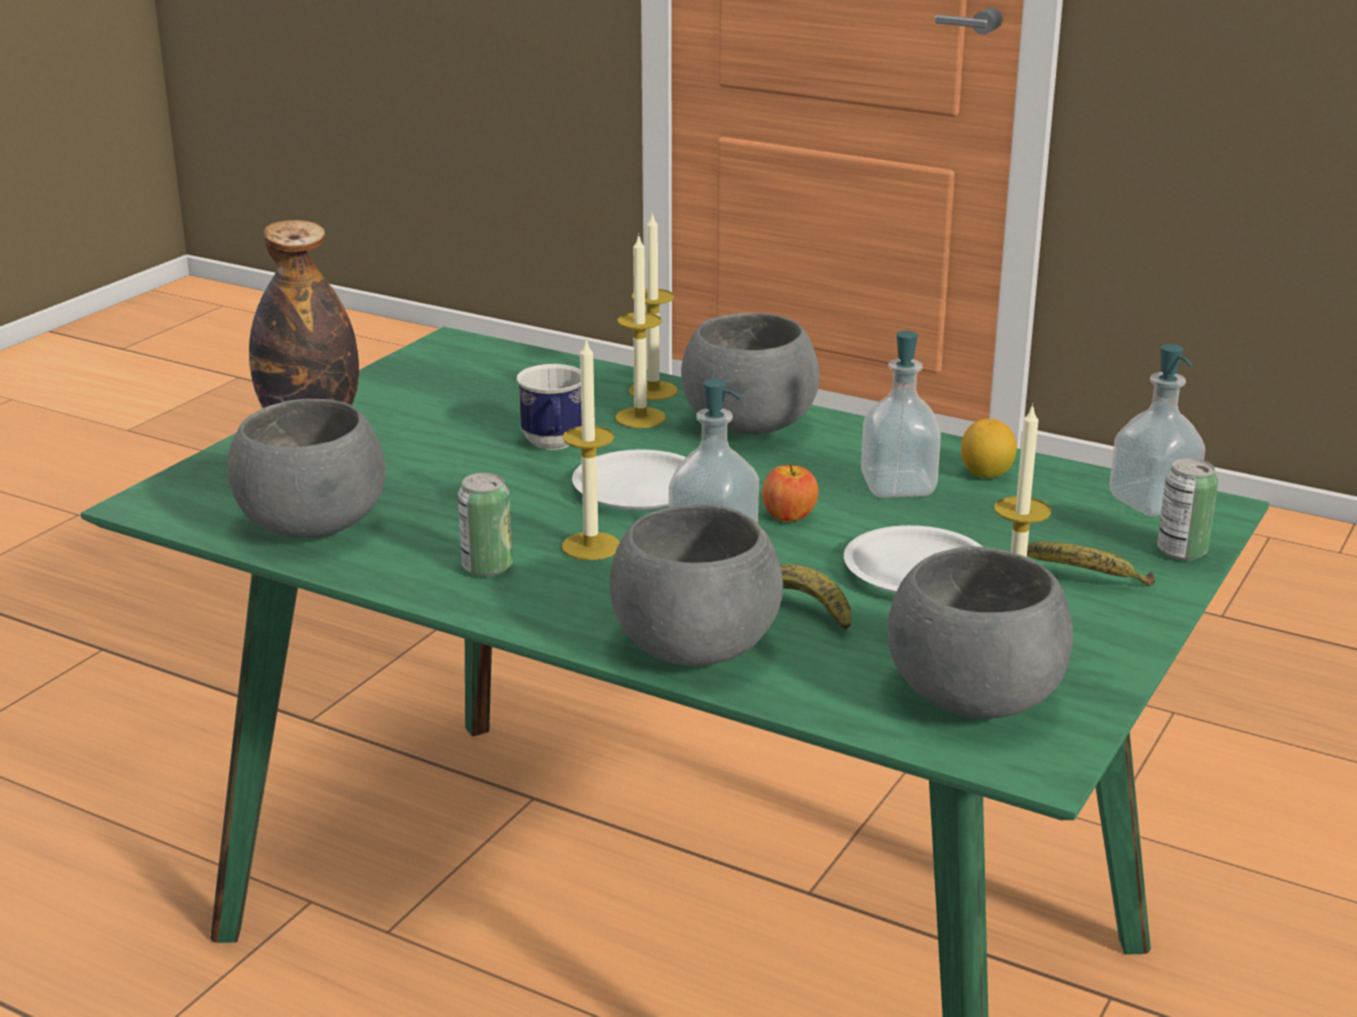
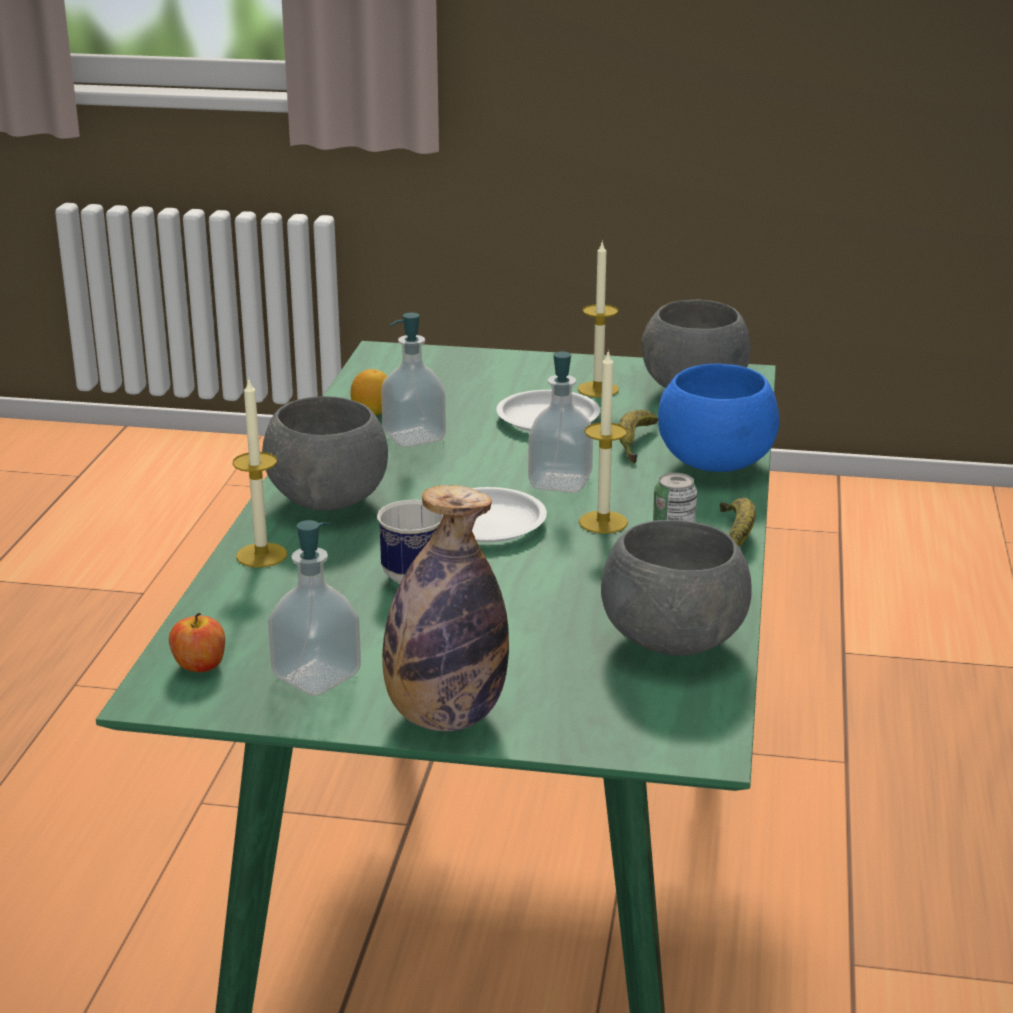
camera: 110 degrees left, 0 degrees up
(640, 418) = (333, 549): candle -> none
(697, 649) = (714, 464): grey bowl -> blue bowl
(789, 516) = (494, 464): apple -> apple (199, 666)
(1085, 579) = (518, 376): banana -> banana (736, 534)
(1152, 502) = (386, 366): soap dispenser -> soap dispenser (316, 677)
(1181, 551) = (458, 356): can -> none

